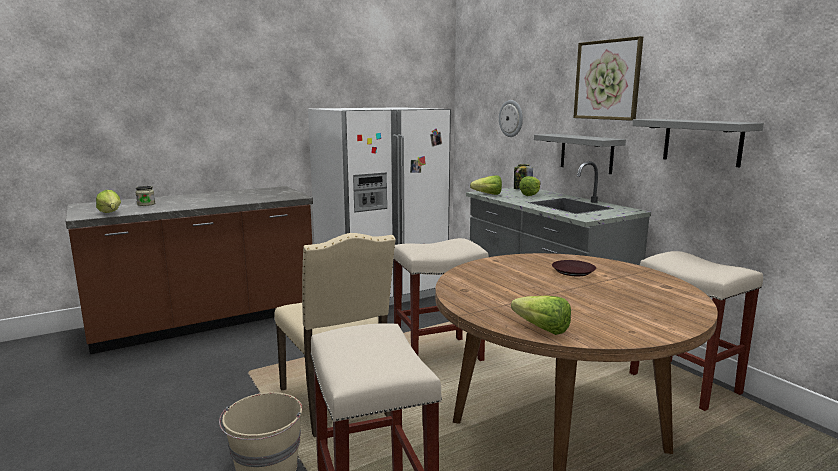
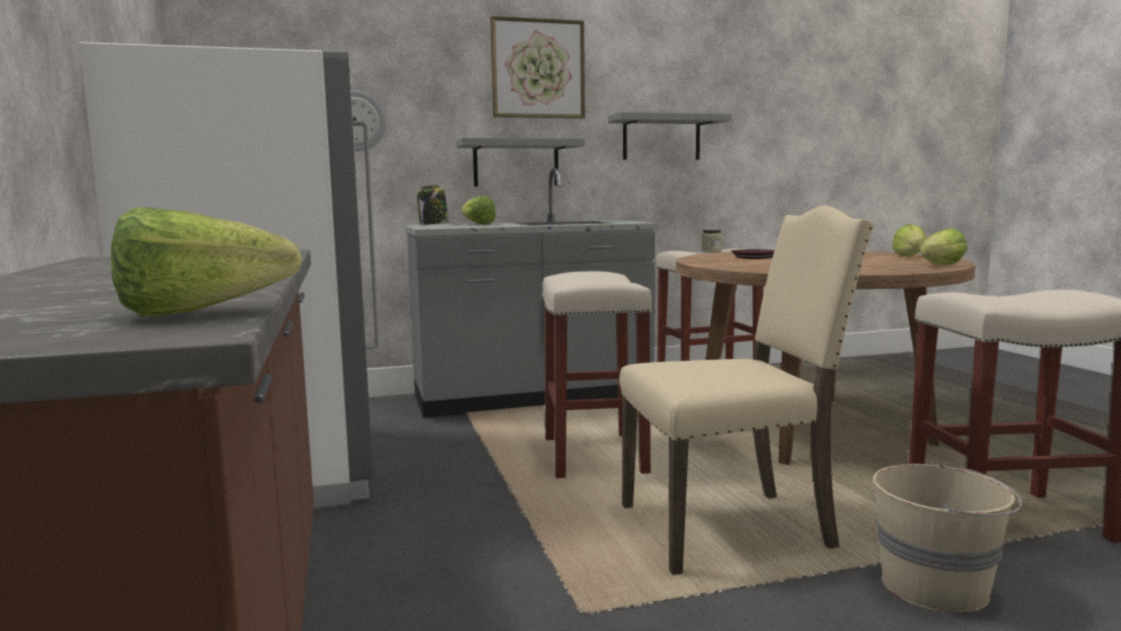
camera: 75 degrees left, 5 degrees down
(146, 204) = (71, 300): jar -> jar (711, 251)
(485, 194) = (450, 227): lettuce -> lettuce (909, 257)

